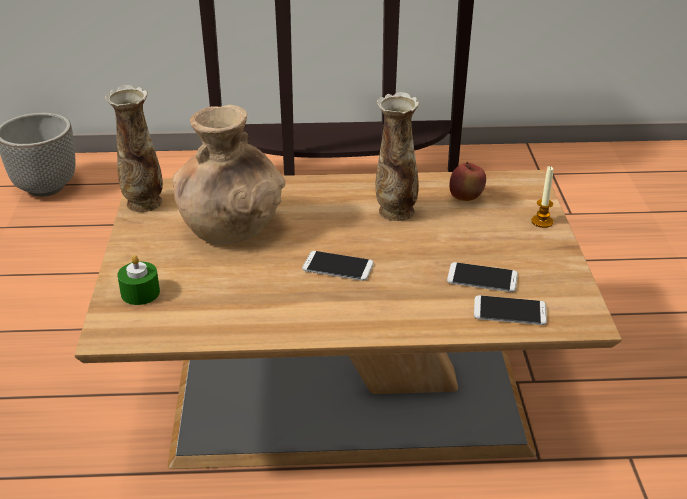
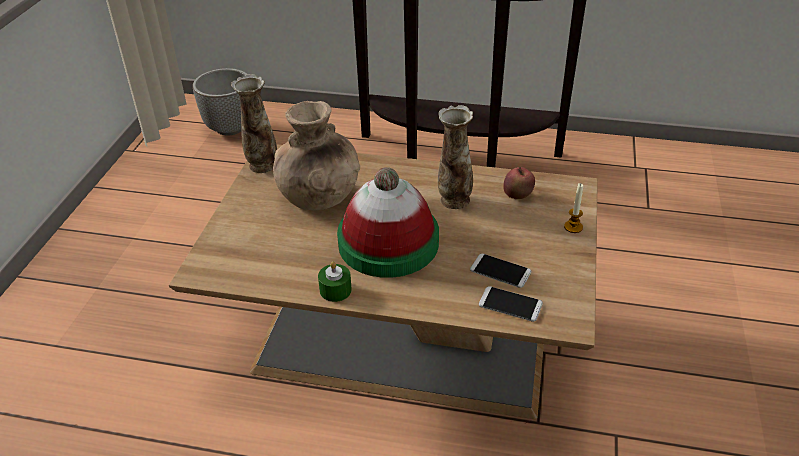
camera: 15 degrees right, 5 degrees up
(140, 293) = (232, 242): green candle -> green candle (335, 290)
(338, 267) = (388, 243): phone -> hat

